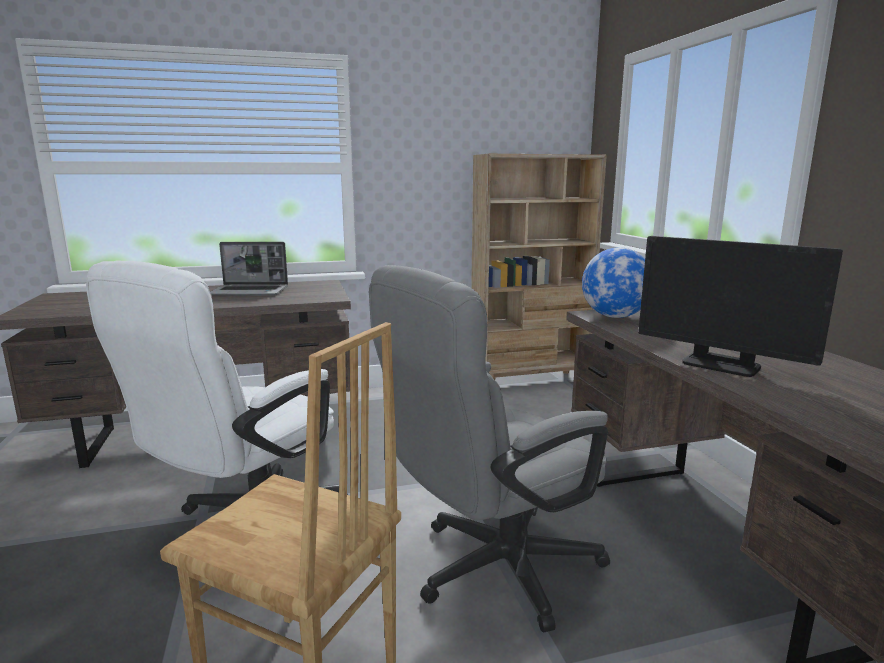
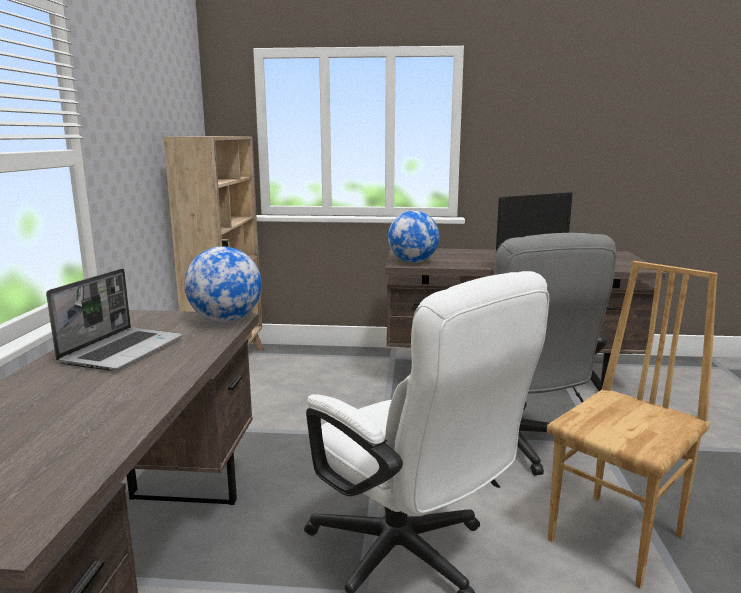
camera: 70 degrees left, 0 degrees up
(324, 297) = (225, 320): none -> globe

